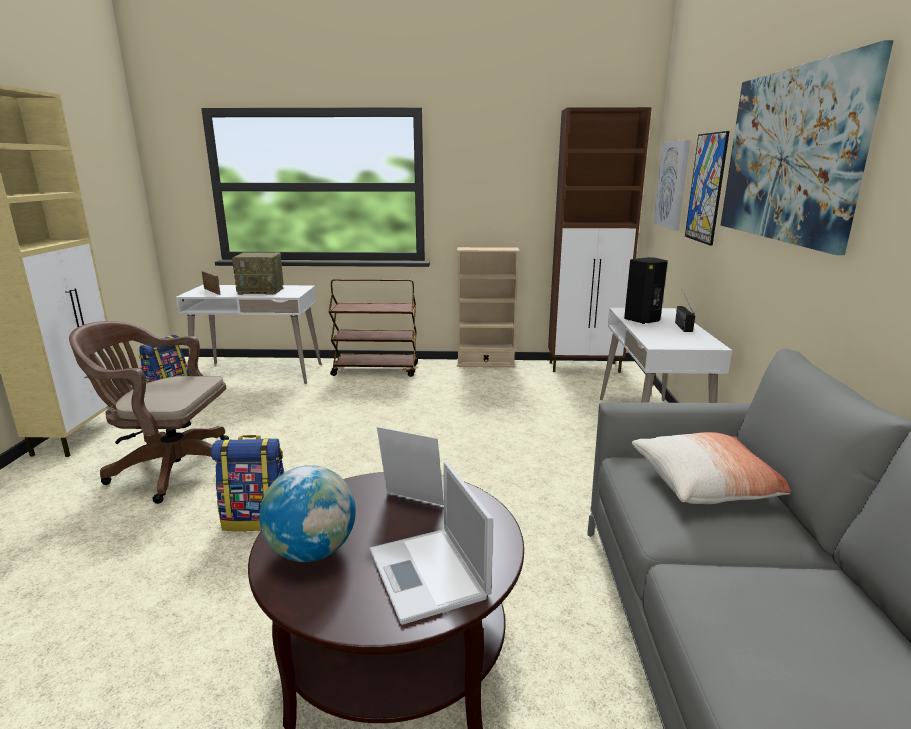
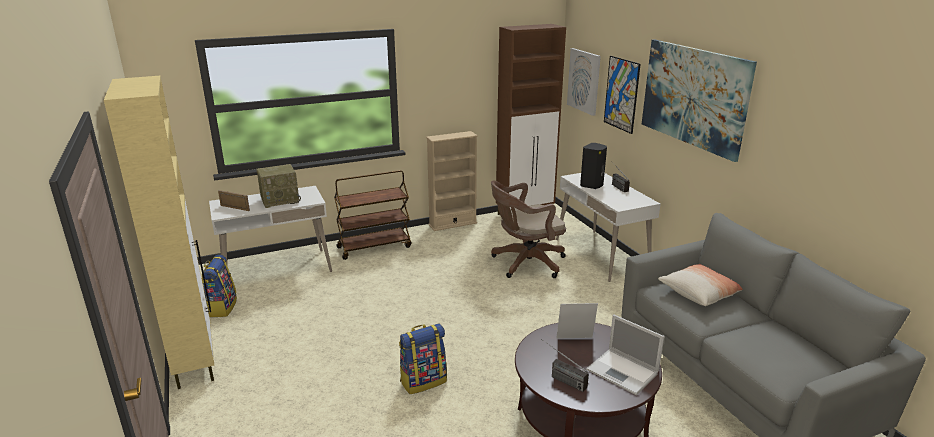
camera: 25 degrees left, 5 degrees up
(170, 468) = (314, 366): brown office chair -> brown office chair (525, 263)
(312, 551) = (560, 378): globe -> radio

